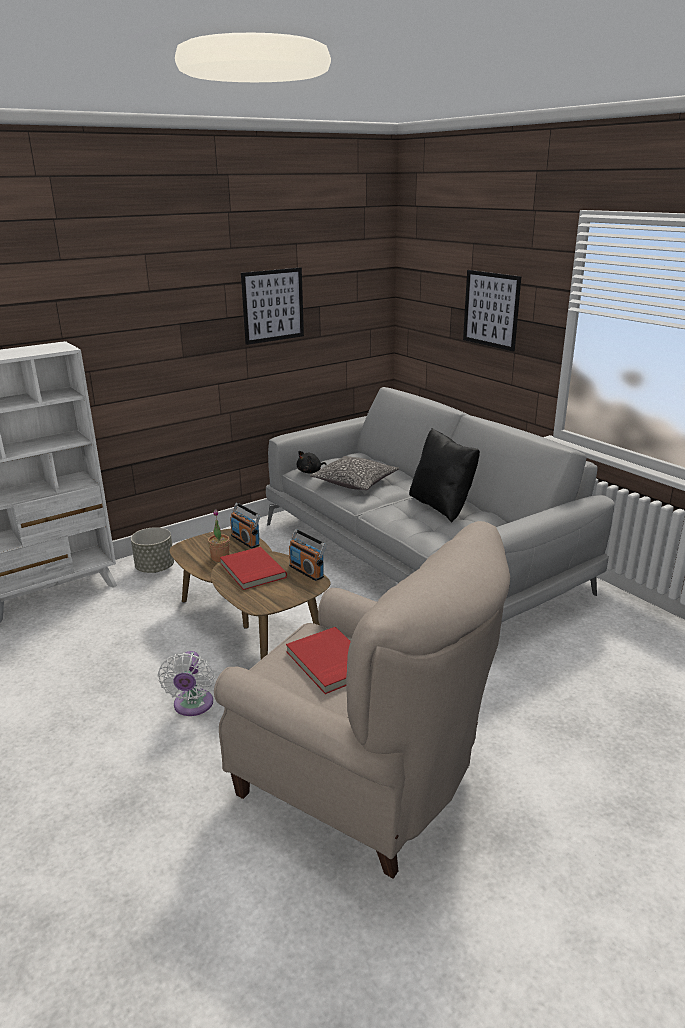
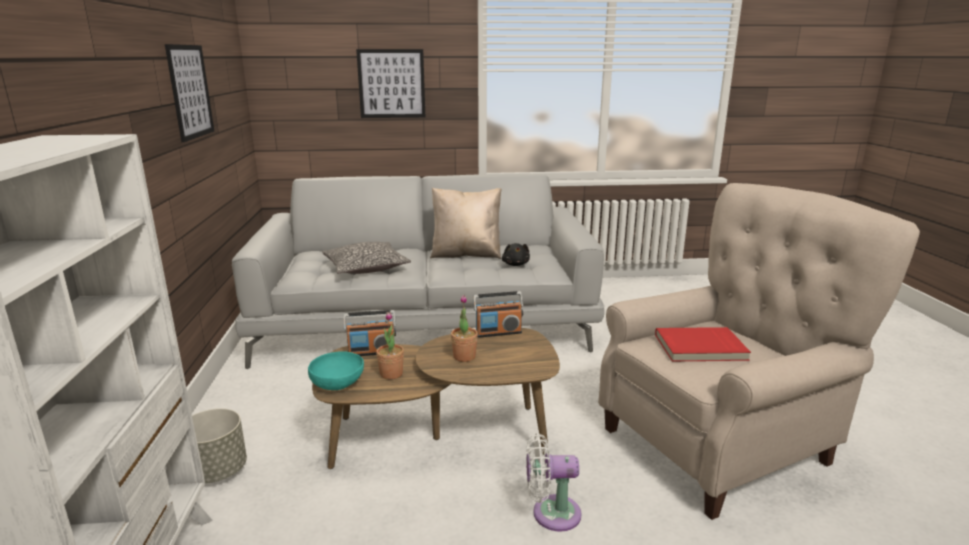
camera: 60 degrees left, 5 degrees down
(192, 546) = (338, 384): none -> turquoise bowl
(192, 706) = (551, 513): white fan -> white fan turned 150 degrees clockwise
(251, 570) = (464, 356): red book -> potted plant
(310, 472) = (305, 277): black plush toy -> black plush toy (515, 264)
(441, 506) = (466, 254): black pillow -> beige pillow

